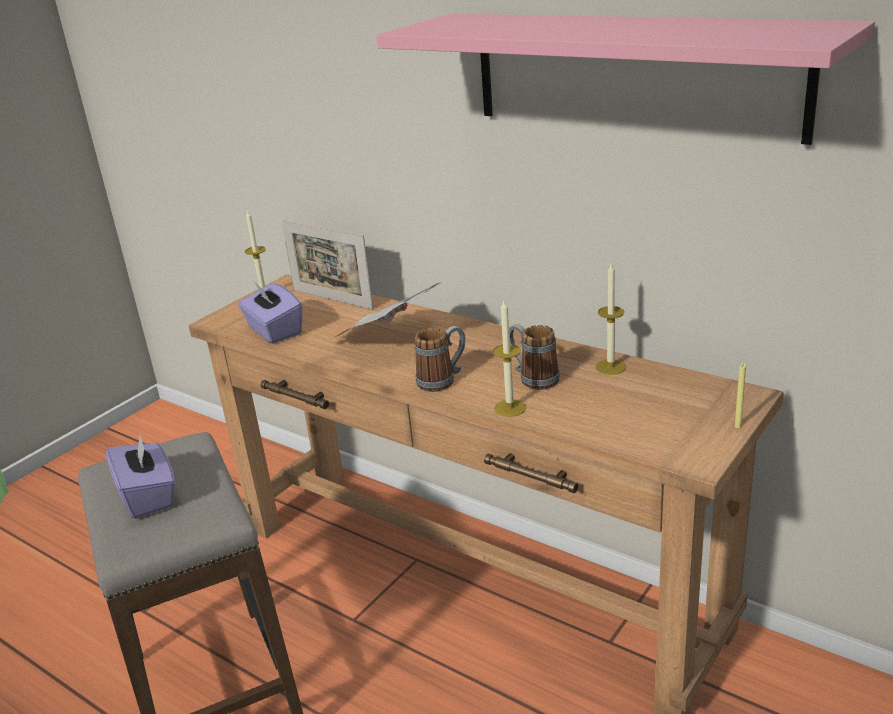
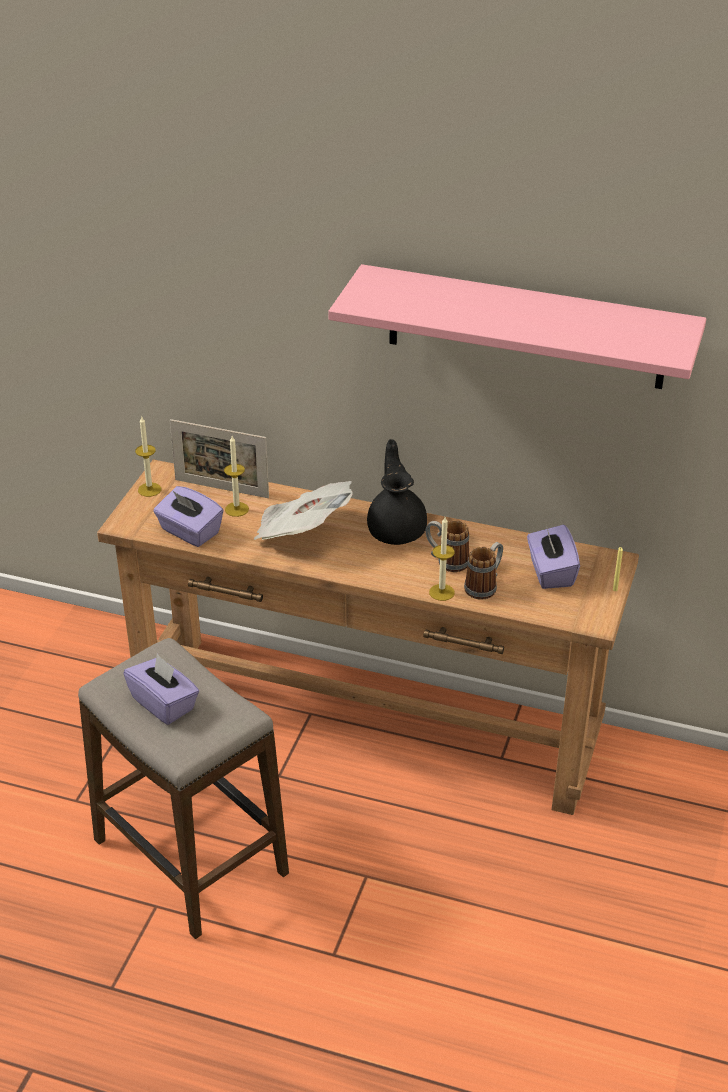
camera: 20 degrees left, 10 degrees up
(443, 380) = (374, 570): mug -> mug (485, 586)
(491, 344) = (397, 529): none -> black teapot
(610, 367) = (504, 544): candle -> candle (236, 509)
(657, 400) = (550, 572): none -> purple tissue box

